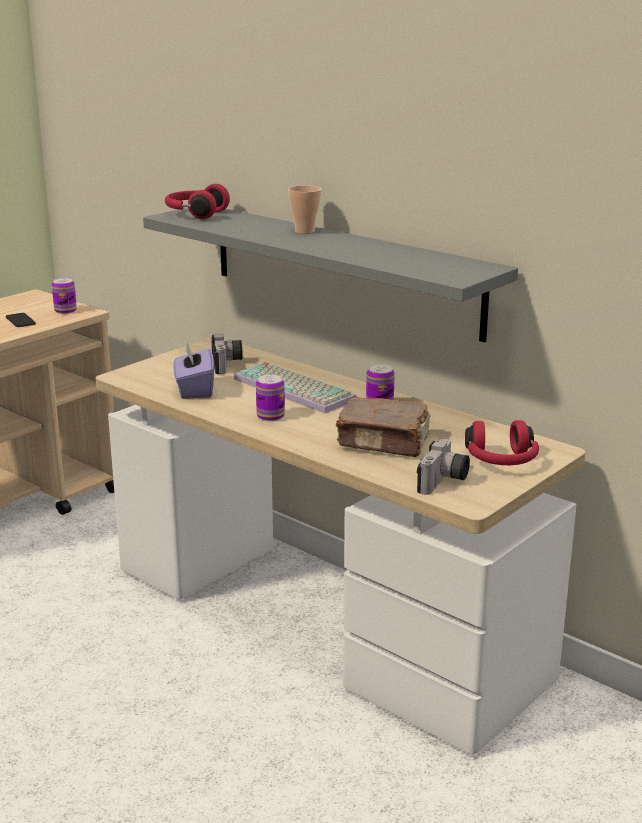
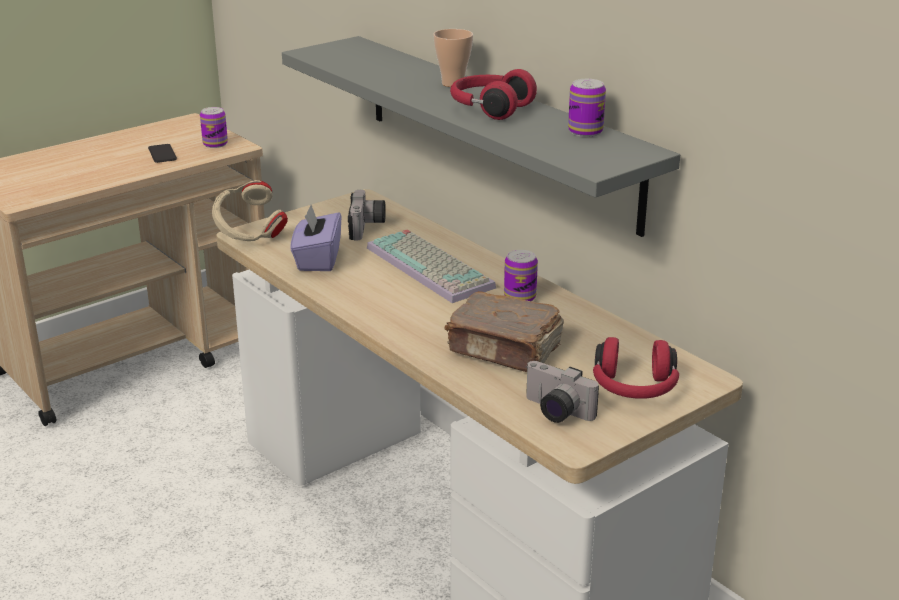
camera: 10 degrees right, 5 degrees up
(126, 377) = (249, 236): none -> beige headphones
(195, 214) = (341, 51): red headphones -> red headphones (489, 109)
(270, 416) = (389, 302): can -> can (585, 131)
(444, 482) = (554, 412): camera -> camera turned 90 degrees clockwise

